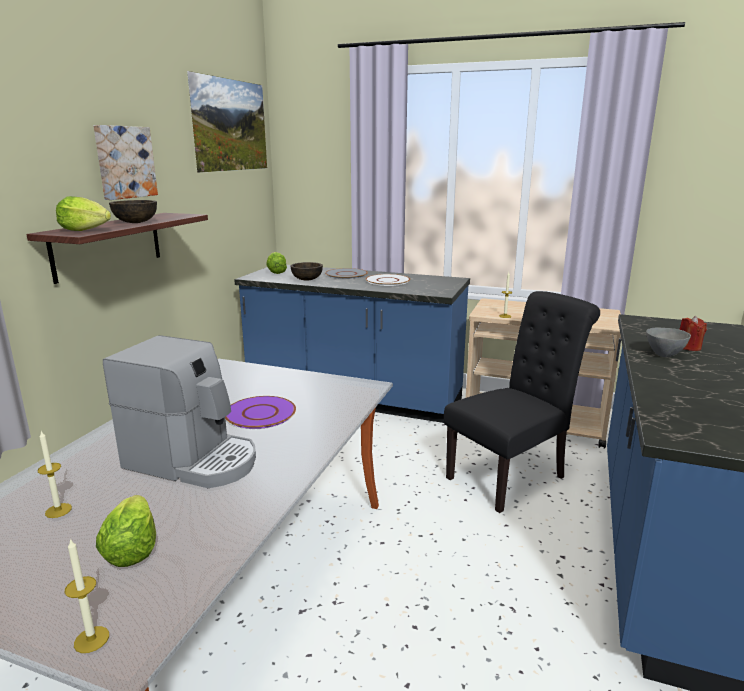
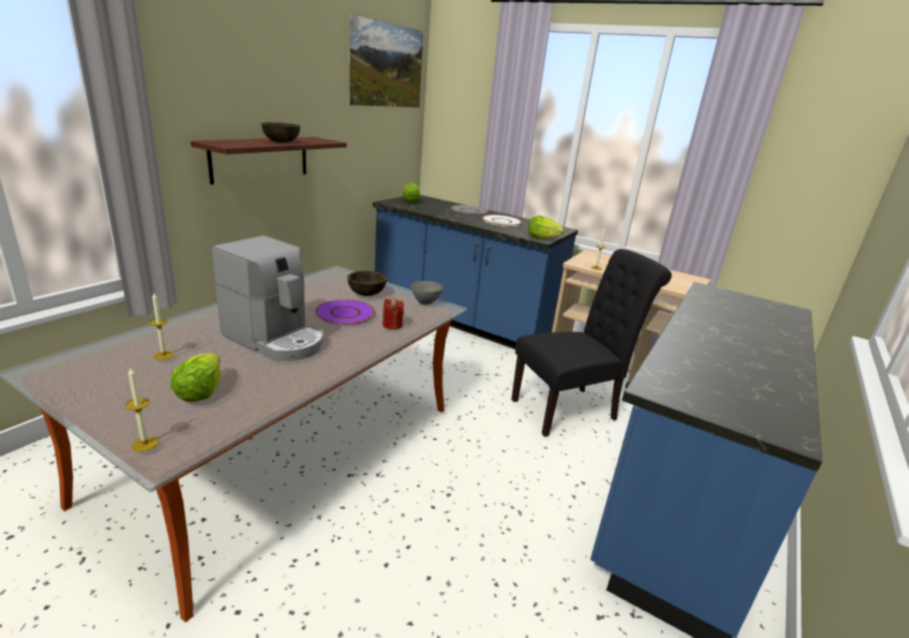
camera: 10 degrees right, 5 degrees up
(84, 230) = (235, 144): lettuce -> lettuce (542, 238)
(124, 162) = (282, 90): picture -> none
(307, 279) = (432, 210): brown bowl -> brown bowl (367, 293)
(664, 354) = (707, 322): grey bowl -> grey bowl (426, 302)
(688, 347) = (737, 320): red candle -> red candle (392, 325)

